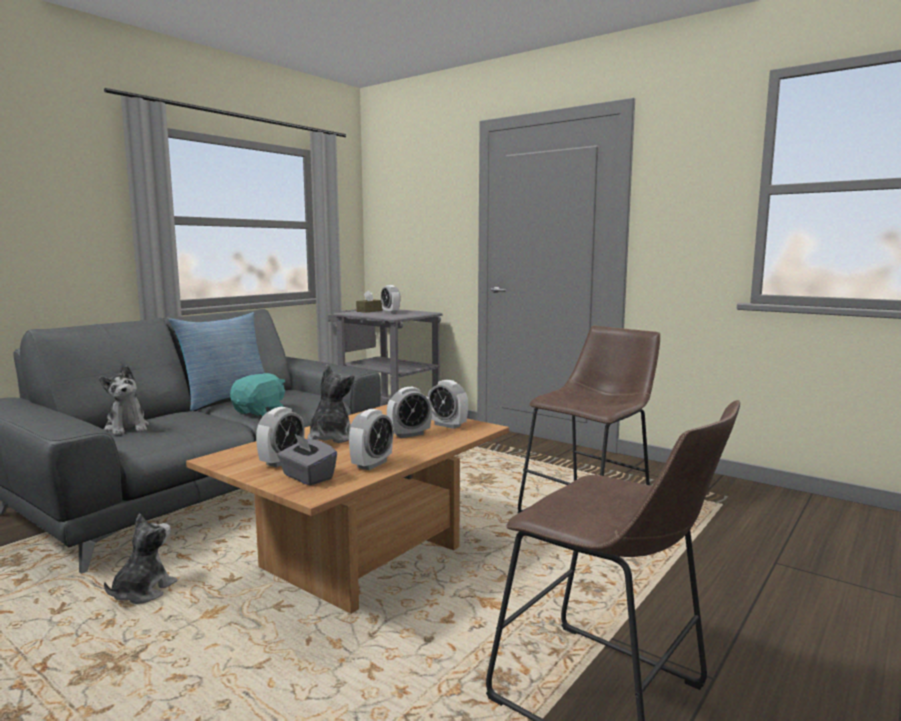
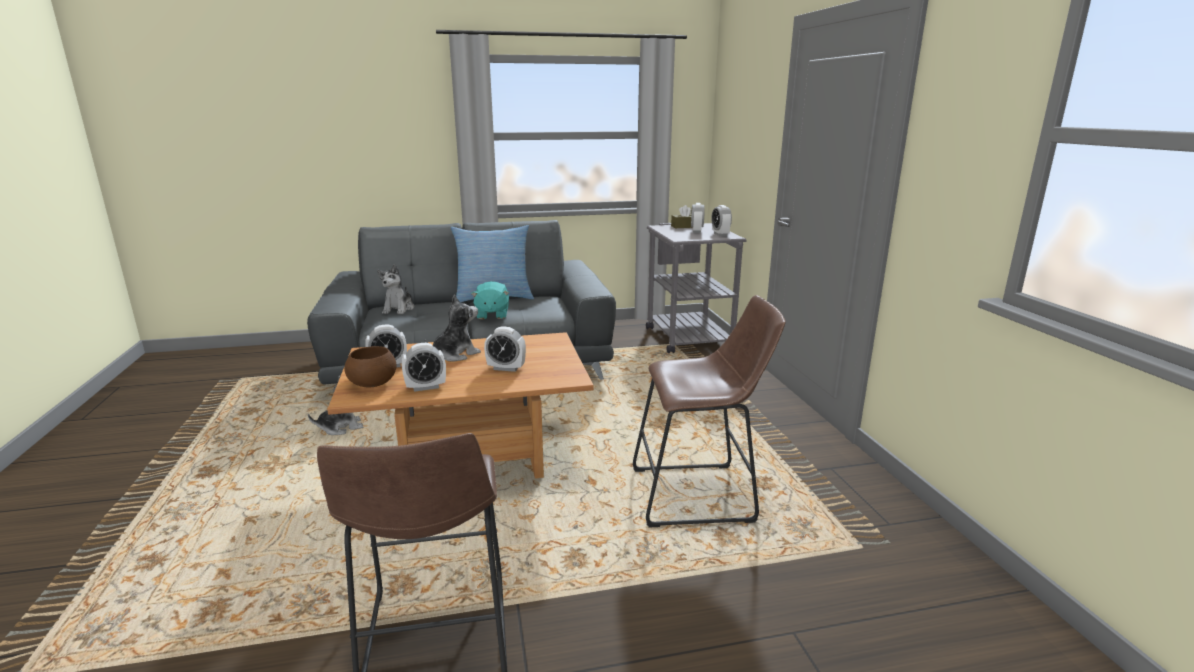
camera: 40 degrees right, 10 degrees up
(260, 411) = (491, 315): turquoise plush toy -> turquoise plush toy turned 105 degrees clockwise
(307, 477) = (373, 384): grey tissue box -> brown bowl
(447, 425) = (551, 368): alarm clock -> alarm clock (720, 234)

